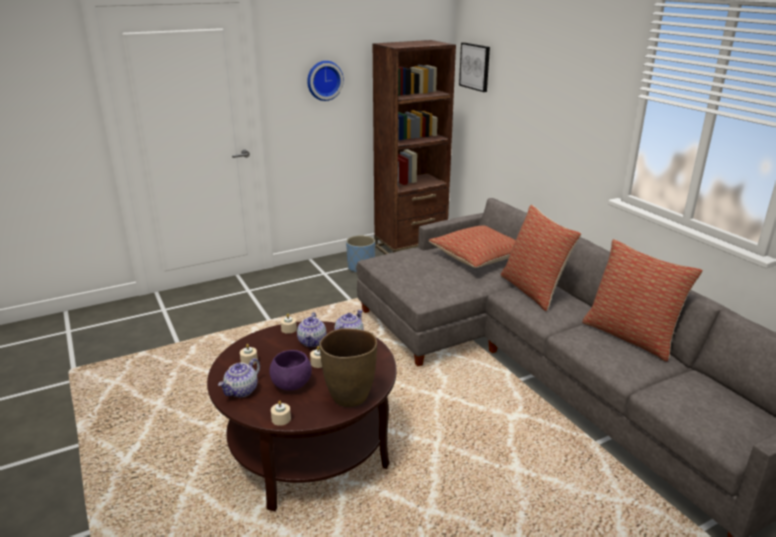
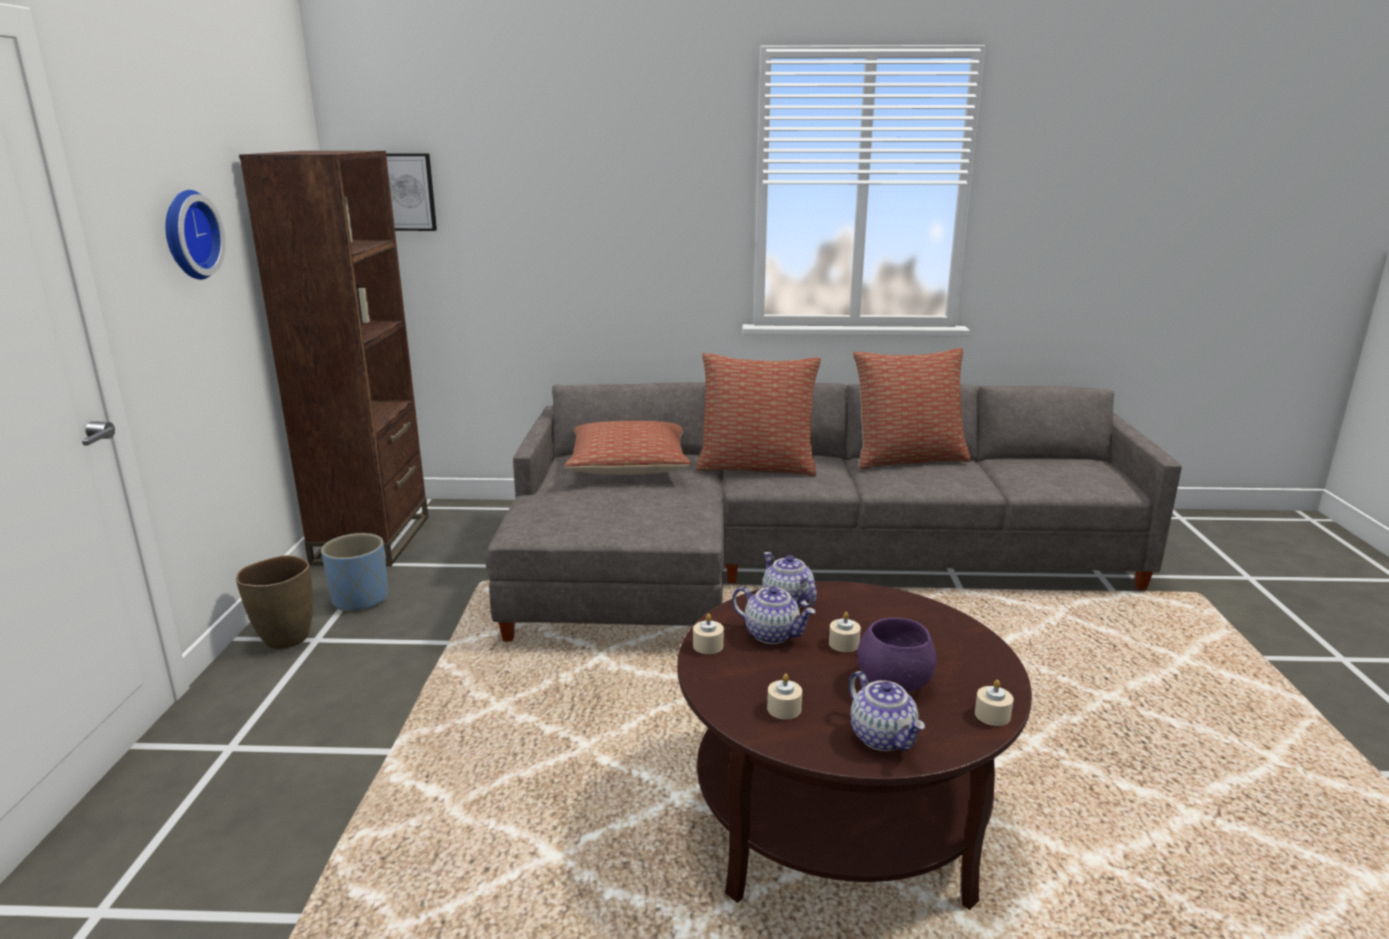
camera: 60 degrees left, 5 degrees down
(349, 396) = (959, 642): brown vase -> brown vase (285, 639)

